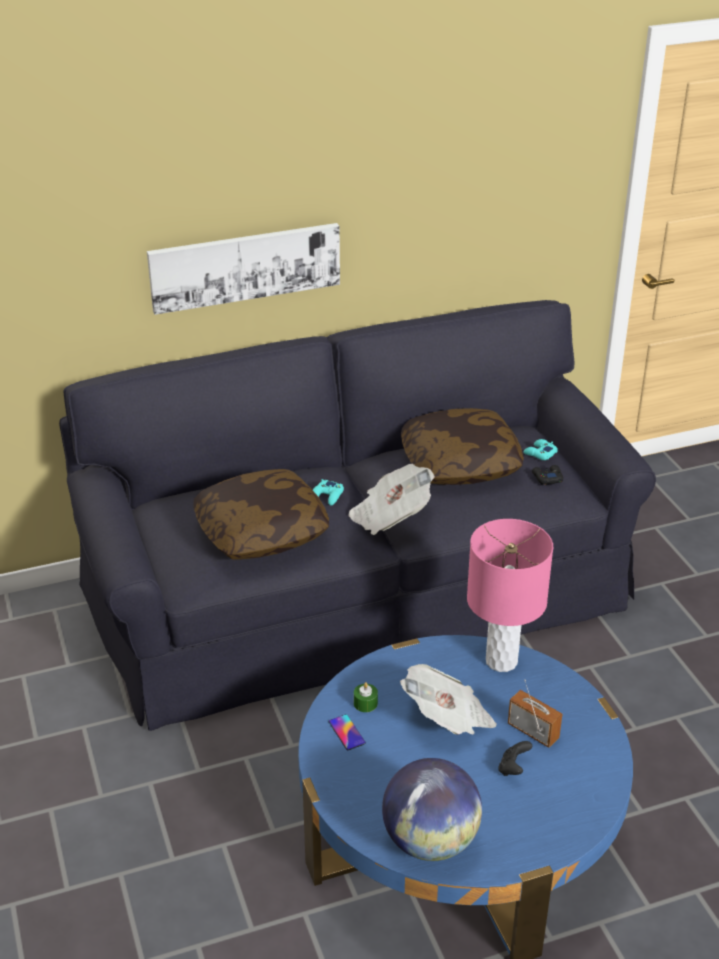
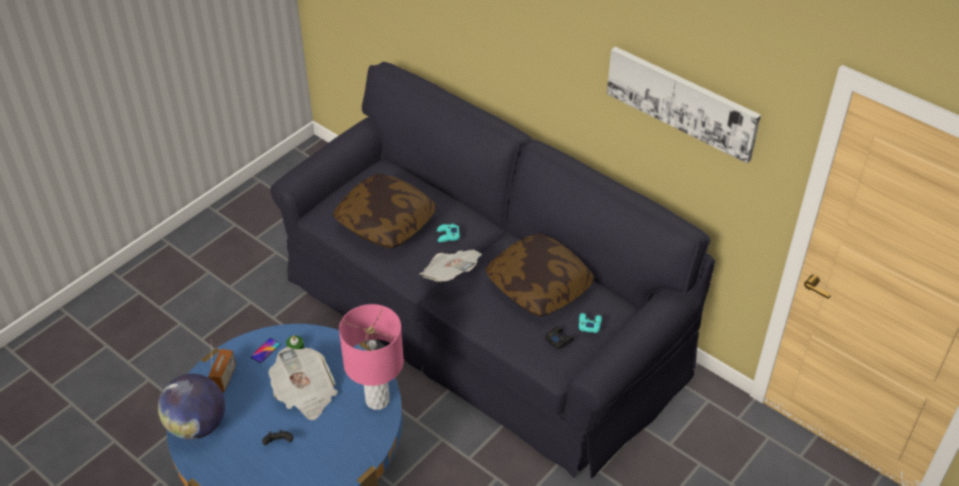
camera: 60 degrees right, 10 degrees up
(245, 266) = (502, 56): picture -> picture (682, 102)
(533, 731) = (318, 441): radio -> radio (224, 378)

